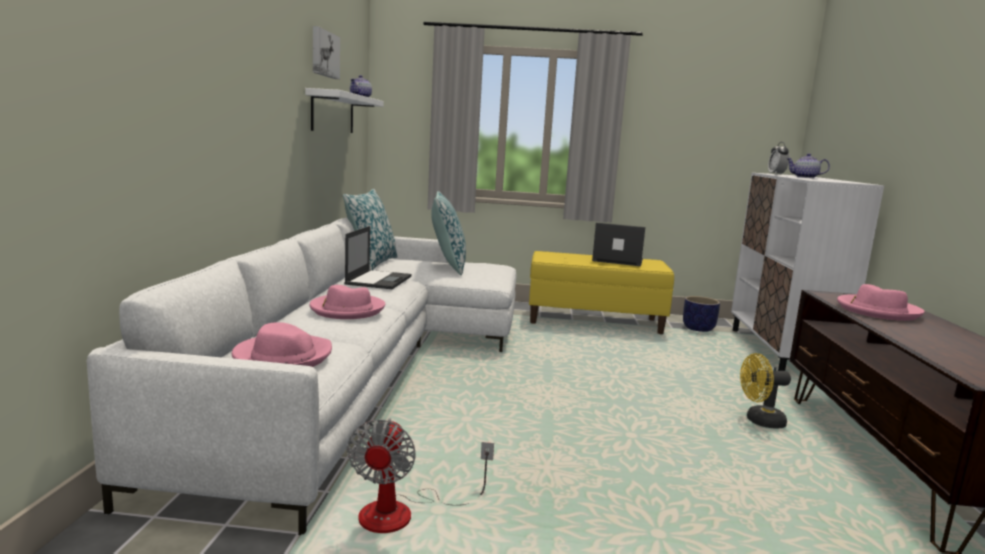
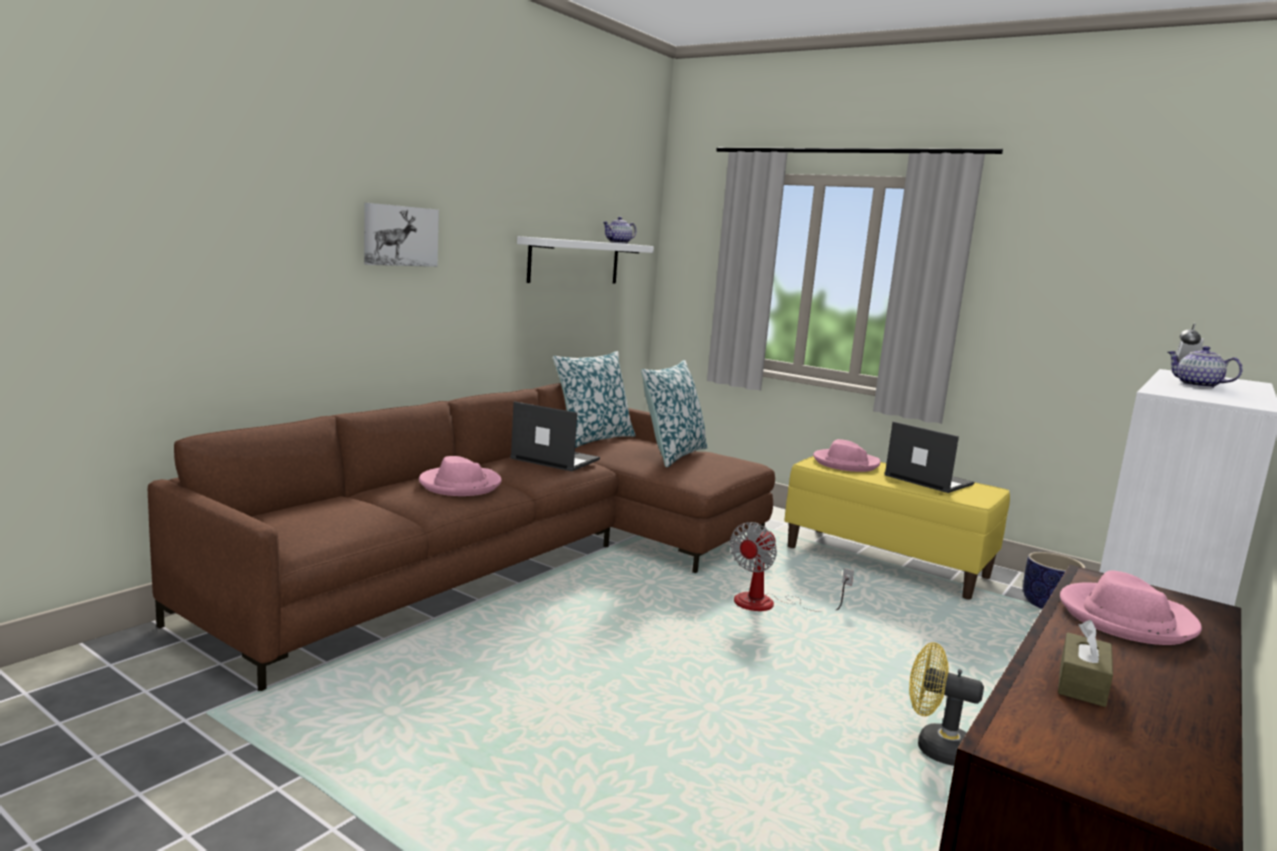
camera: 30 degrees right, 0 degrees up
(283, 357) = (319, 518): pink hat -> pink hat (845, 463)
(324, 54) = (558, 196): picture -> picture (399, 235)
(366, 369) = (519, 558): white sofa -> brown sofa
(379, 280) = (554, 459): laptop -> laptop turned 105 degrees counterclockwise
(404, 513) = (361, 703): fan -> fan (769, 605)
(935, 345) = (1082, 683): none -> brown tissue box

